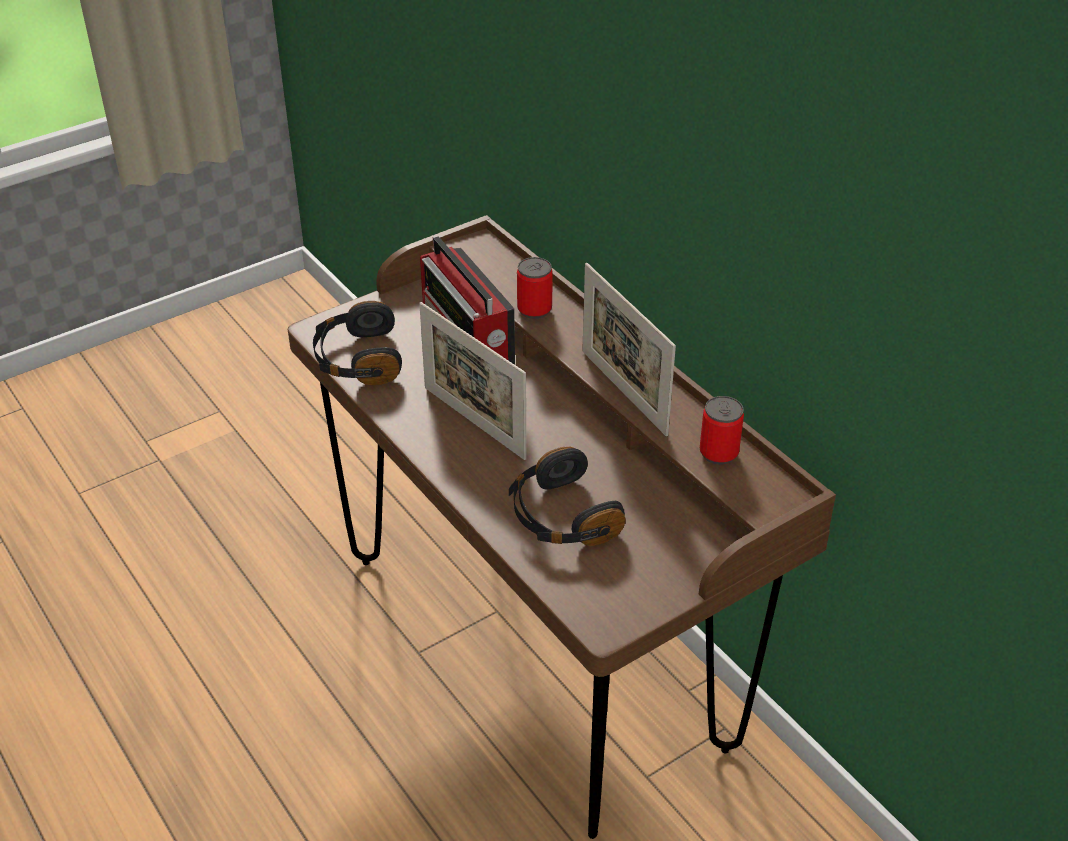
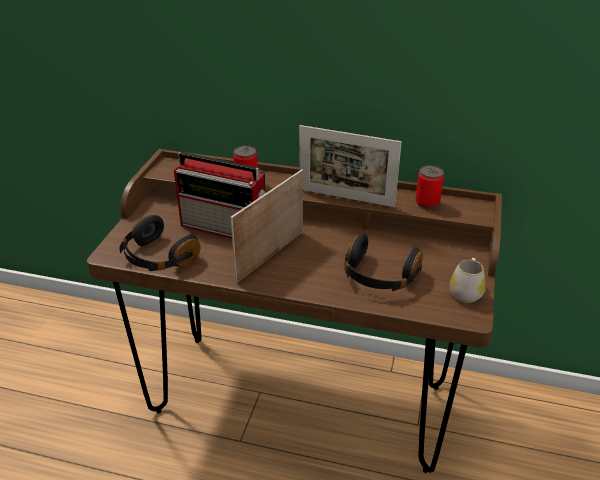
camera: 40 degrees left, 5 degrees down
(474, 422) = (270, 256): picture frame -> picture frame turned 120 degrees clockwise
(641, 595) = (466, 291): none -> white mug

